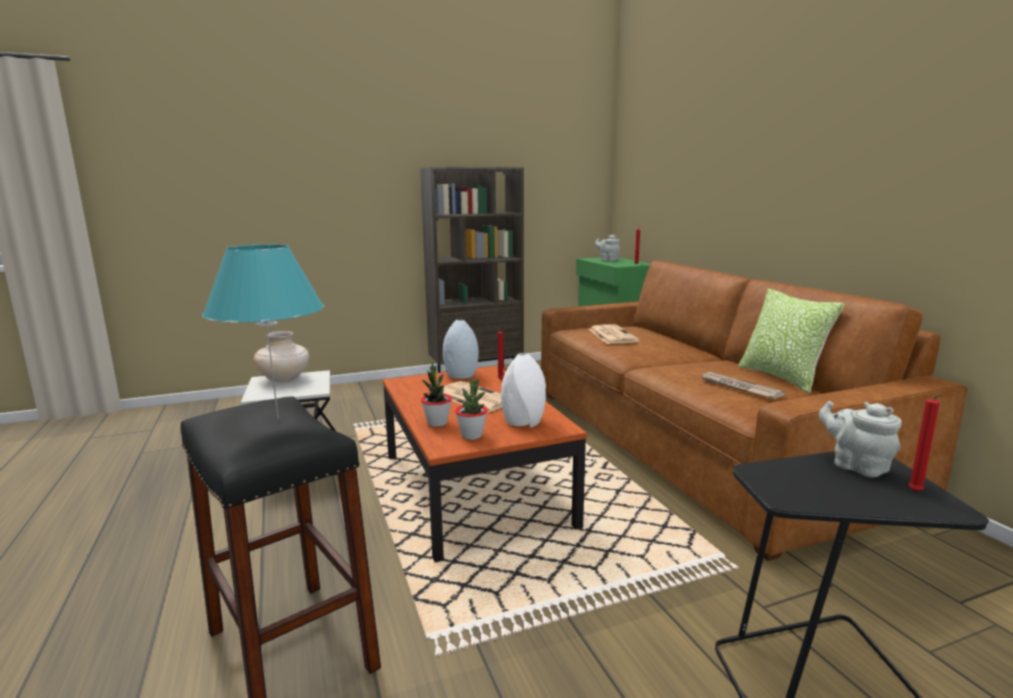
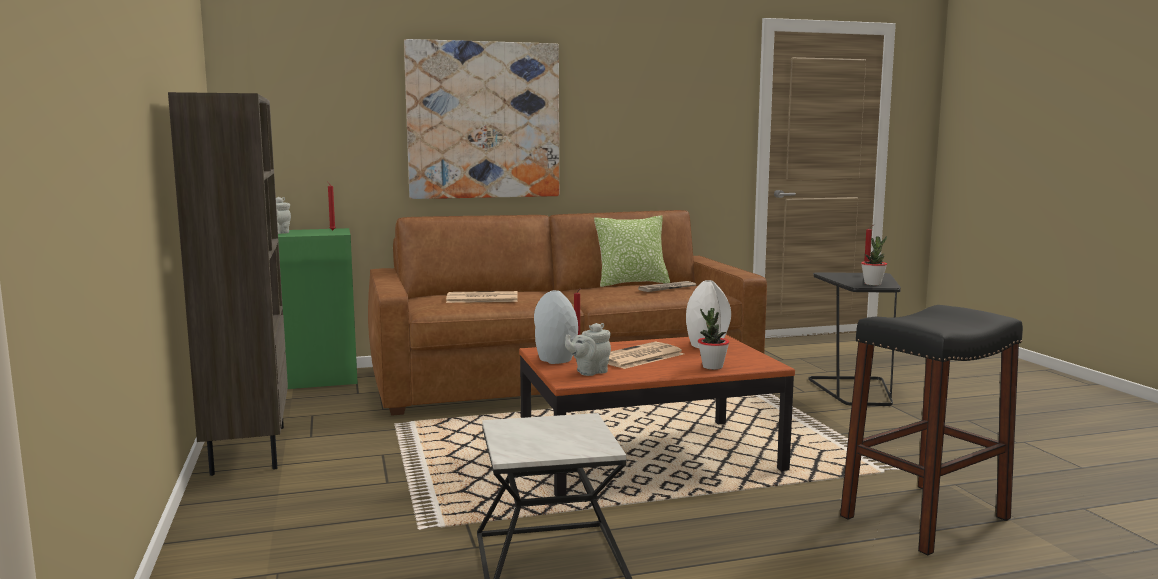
camera: 85 degrees left, 5 degrees down
(278, 418) = (915, 317): turquoise table lamp -> none
(284, 379) = (522, 440): beige vase -> none
(472, 435) = (741, 358): potted plant -> potted plant (873, 284)
(748, 174) = (483, 120): none -> picture
(856, 466) = (841, 276): grey teapot -> grey teapot (589, 372)

